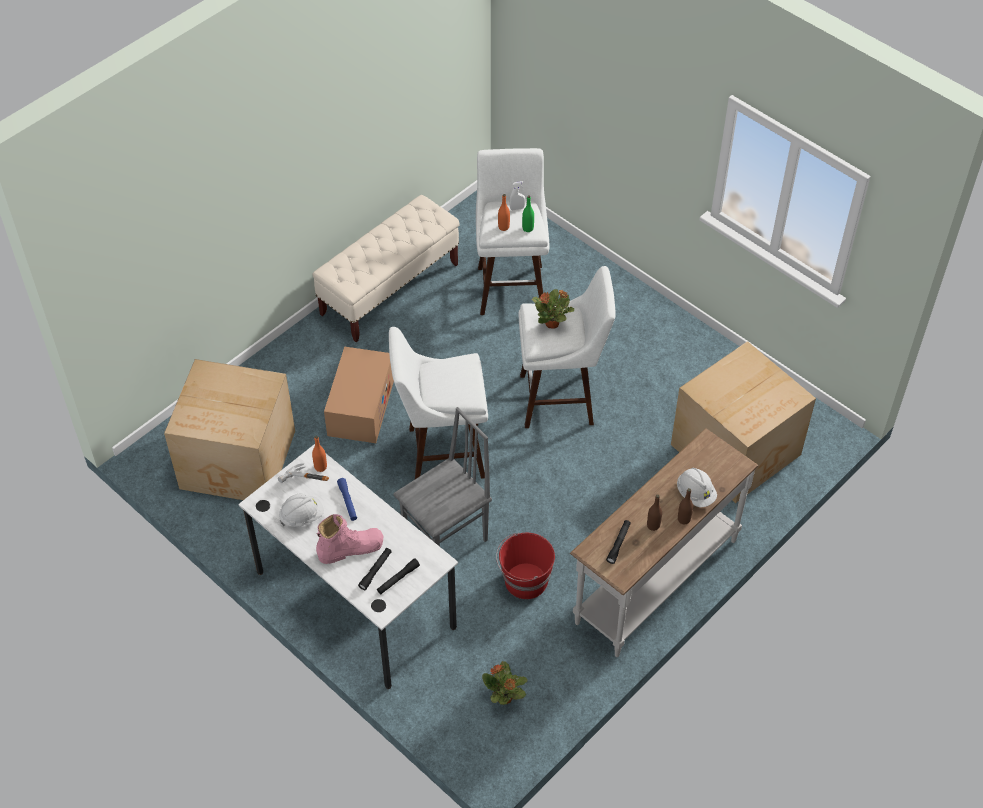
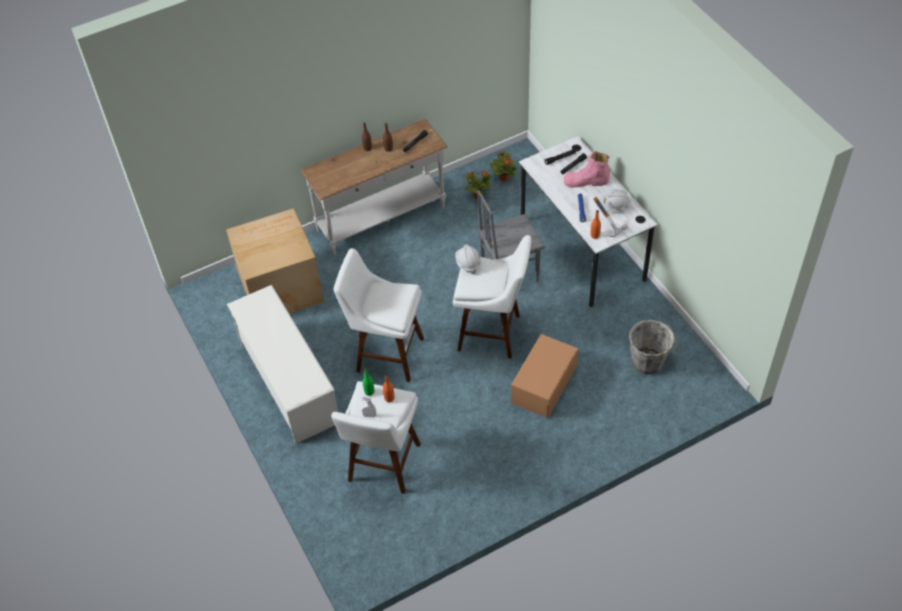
camera: 160 degrees left, 0 degrees up
(239, 461) = (648, 362): cardboard box -> grey bucket
(390, 289) = (490, 490): beige bench -> none
(525, 581) = (466, 236): red bucket -> none
(552, 323) = (388, 302): potted plant -> potted plant (478, 195)
(657, 342) = (288, 383): none -> white shoe rack
(695, 494) = (351, 160): white hard hat -> white hard hat (468, 263)

